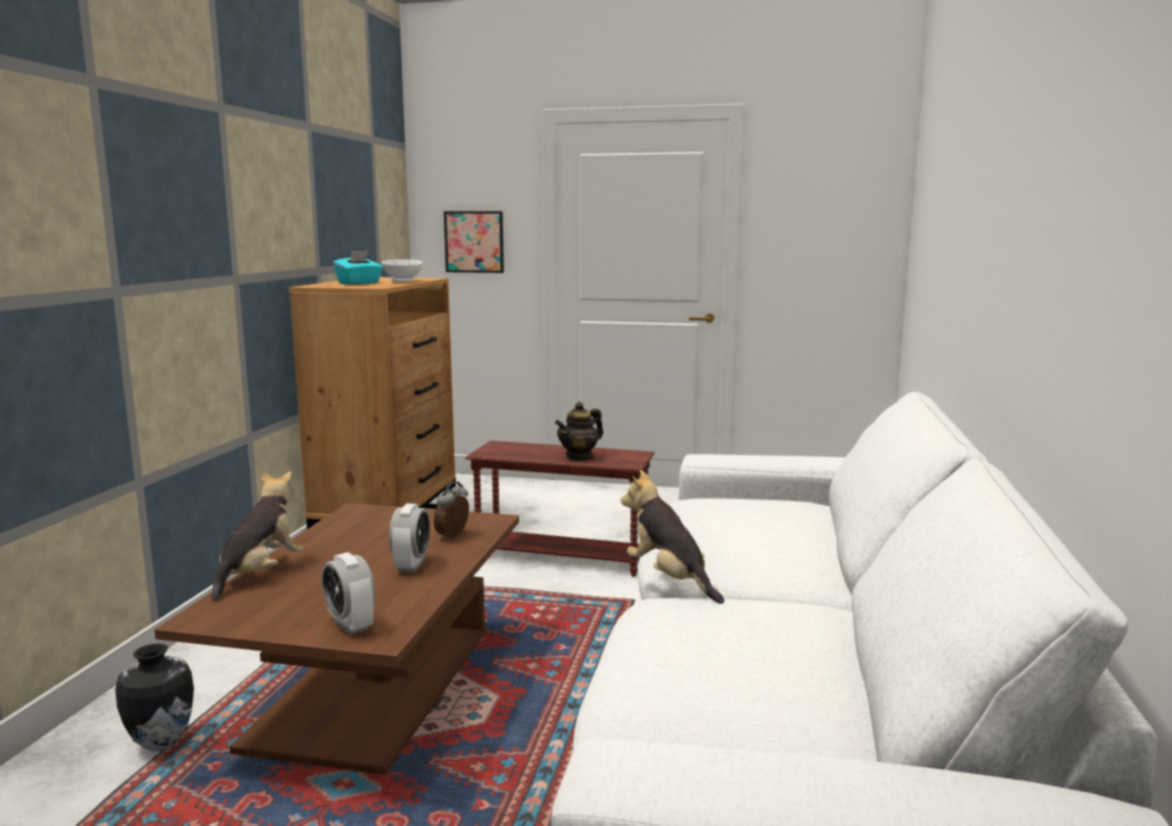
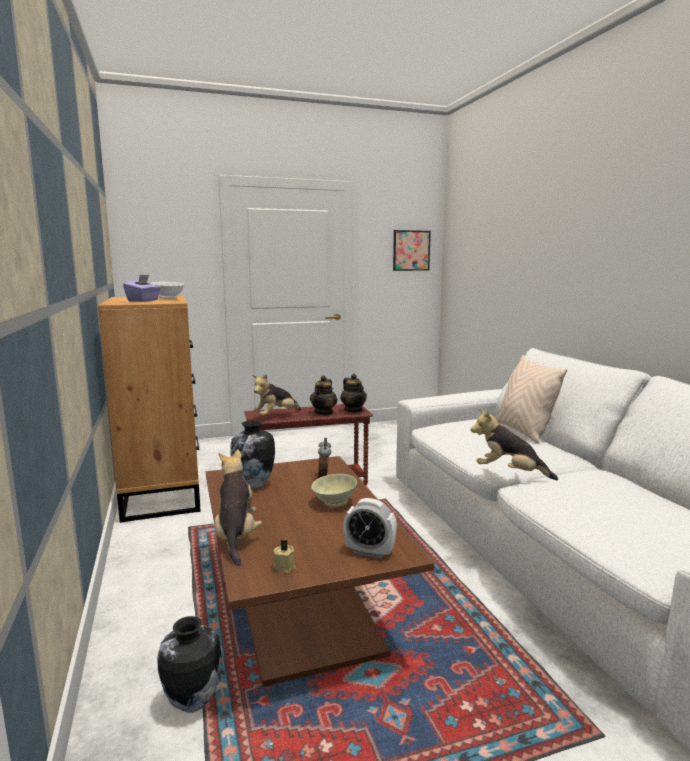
camera: 30 degrees left, 0 degrees up
(249, 614) = (285, 566): none -> beige candle
(359, 283) = (143, 300): turquoise tissue box -> purple tissue box
(366, 527) = (254, 485): none -> vase
(411, 565) = (334, 503): alarm clock -> beige bowl
(474, 242) = (168, 269): picture -> picture (411, 250)
(513, 452) = (276, 416): none -> plush toy
(624, 459) = (353, 410): none -> teapot
(822, 531) = (524, 432): none -> beige pillow

